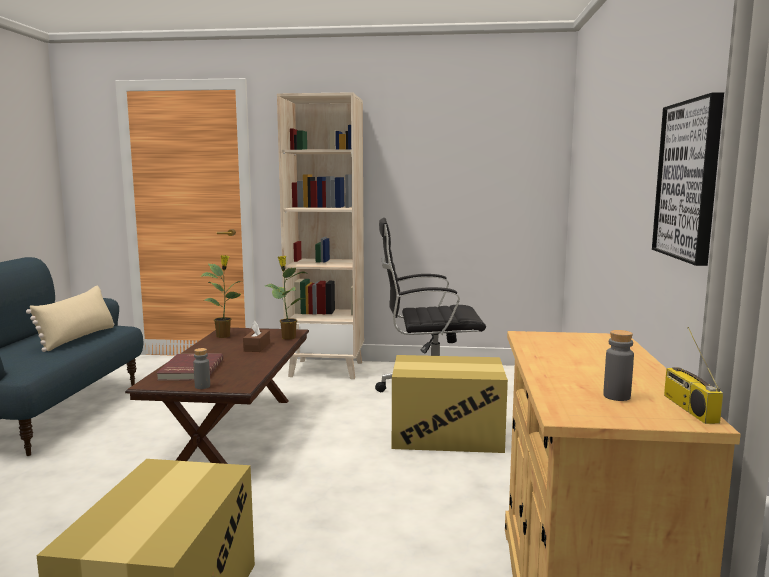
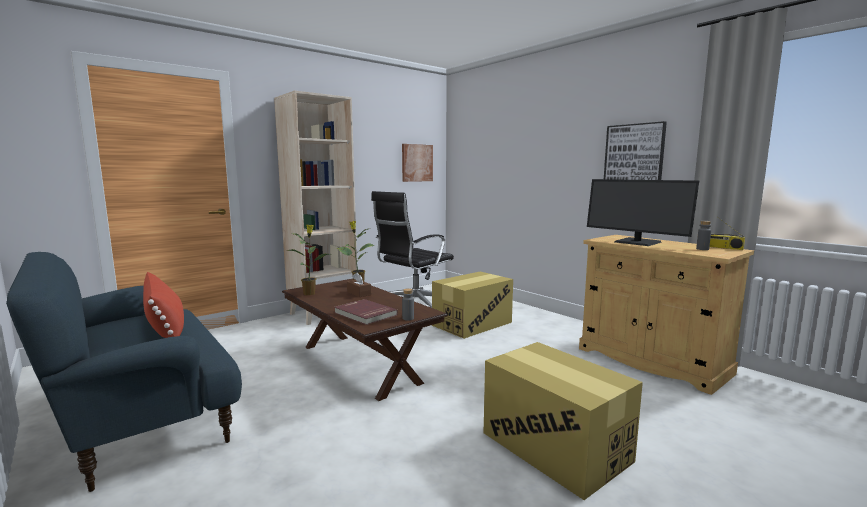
camera: 45 degrees left, 0 degrees up
(78, 338) = (165, 326): beige pillow -> red pillow
(507, 176) = (417, 163): none -> picture
(569, 354) = (637, 242): none -> monitor

